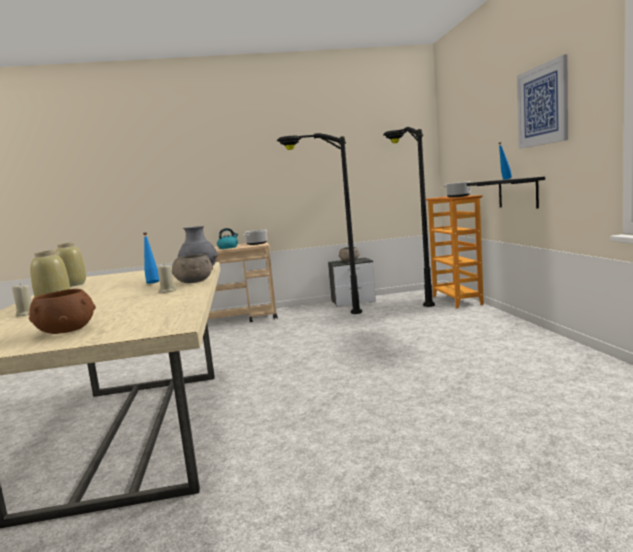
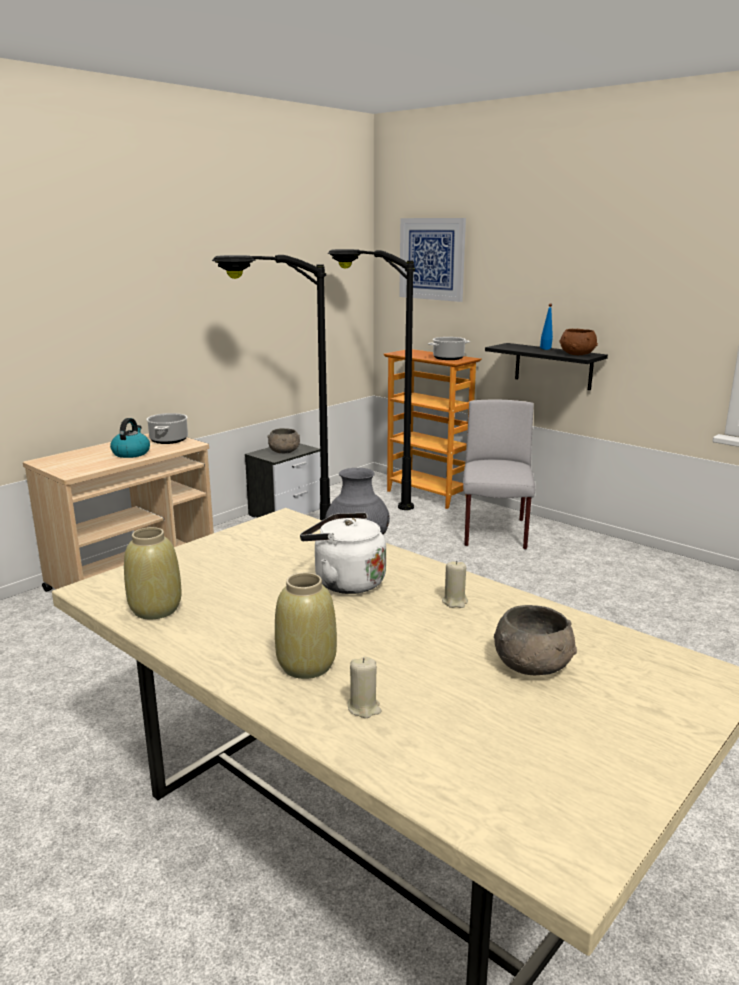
camera: 40 degrees left, 10 degrees up
(66, 330) = (593, 723): brown bowl -> brown bowl (576, 354)
(152, 283) = (345, 582): blue bottle -> white kettle
(194, 282) = (425, 571): grey bowl -> grey bowl (533, 666)
(465, 323) = (495, 533): none -> grey chair
(542, 105) = (613, 269): picture -> picture (432, 259)

